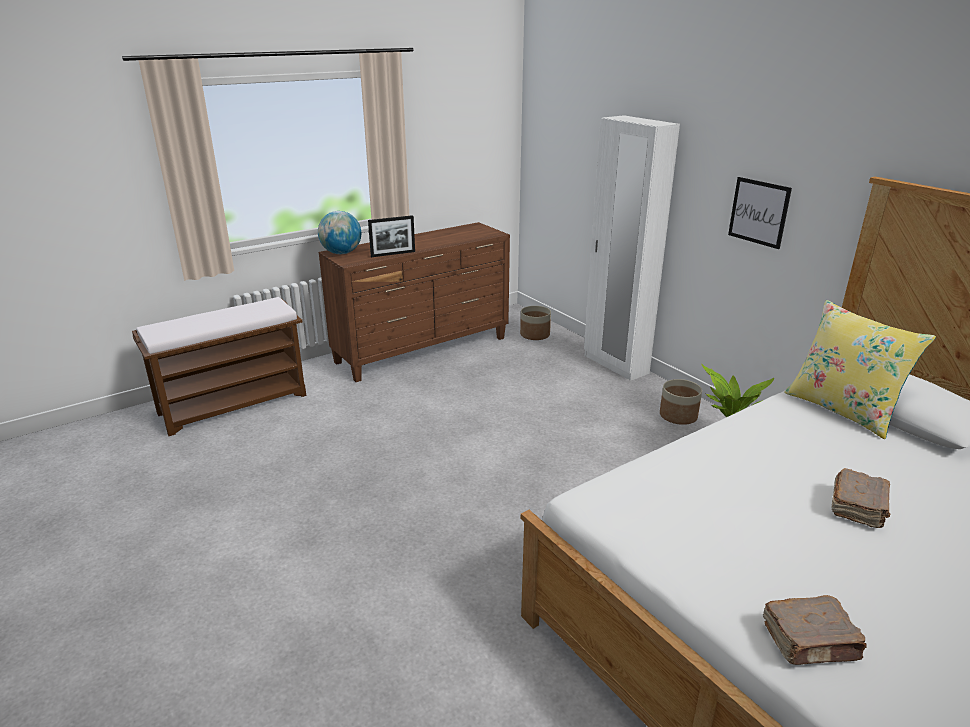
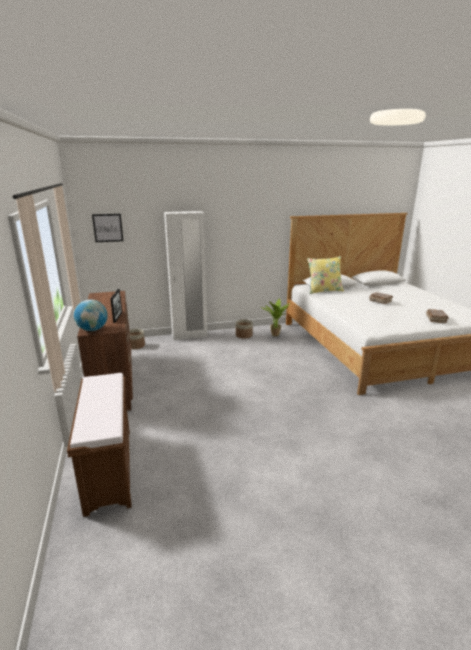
camera: 70 degrees left, 5 degrees down
(759, 212) = (246, 240): picture -> picture (108, 228)

